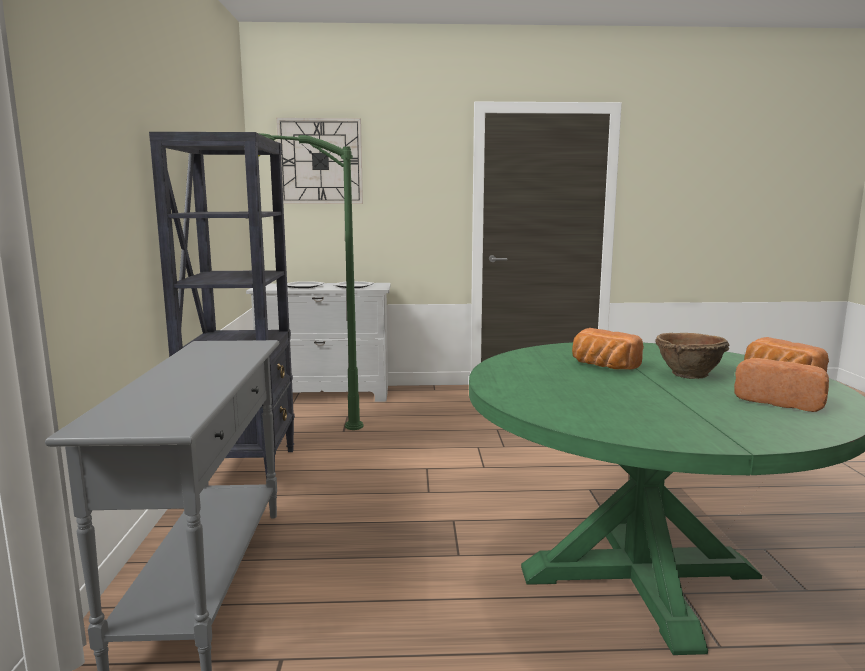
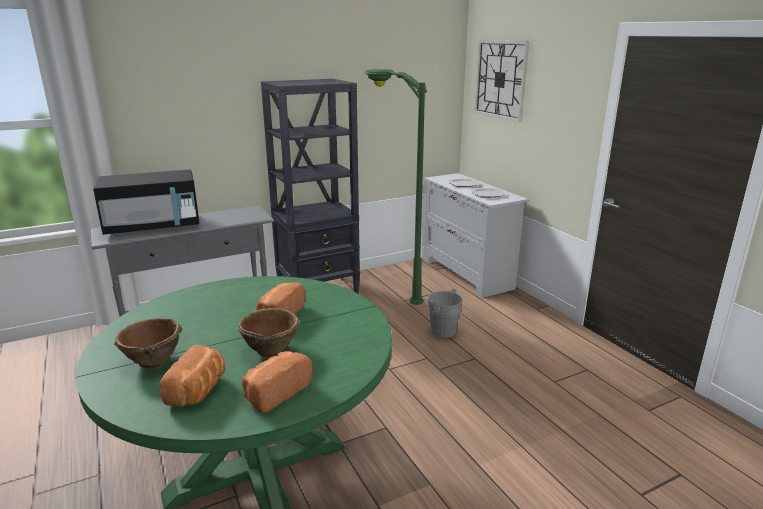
camera: 65 degrees right, 10 degrees up
(169, 392) = (154, 227): none -> black microwave
(430, 430) = (440, 330): none -> grey bucket
(709, 416) = (153, 361): none -> brown bowl

